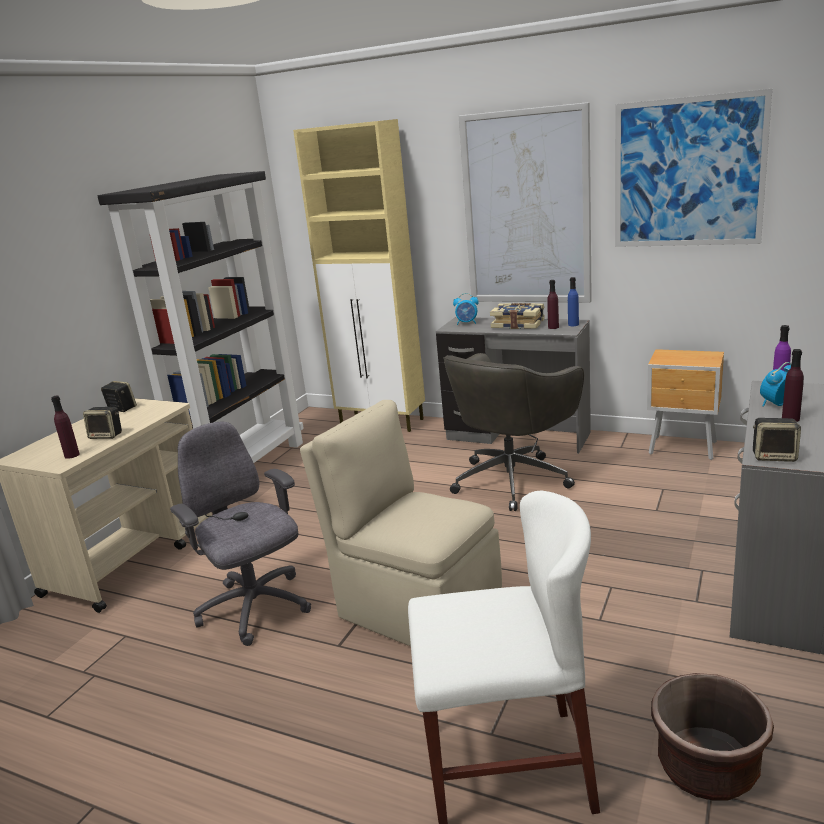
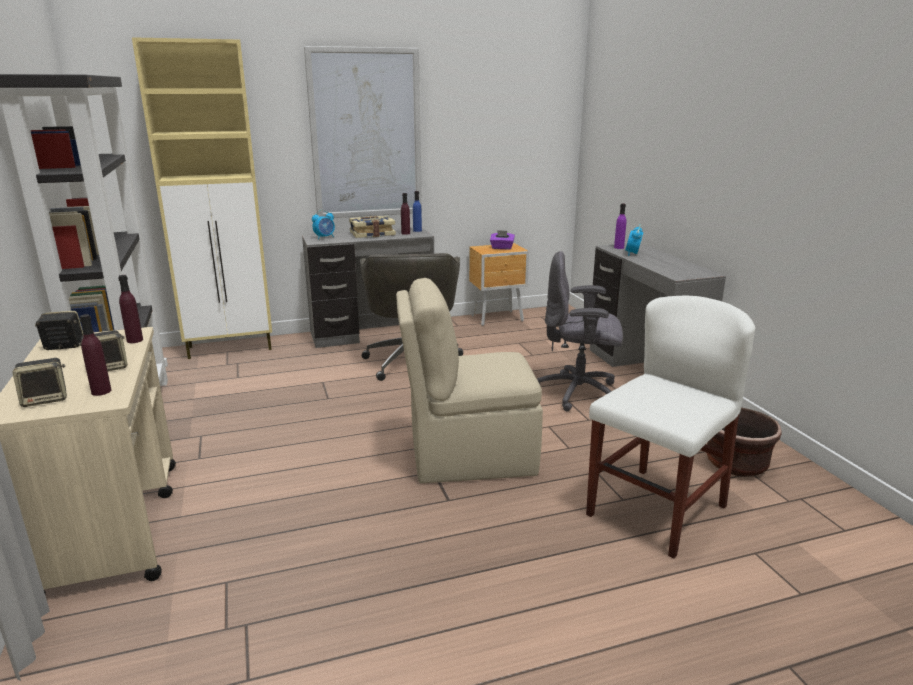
camera: 45 degrees left, 0 degrees up
(255, 609) = (335, 507): grey office chair -> grey office chair (579, 393)
(688, 173) = (488, 110): picture -> none
(691, 357) = (502, 248): none -> purple tissue box
(774, 456) = (682, 275): speaker -> speaker (46, 399)
(790, 419) = (653, 259): purple bottle -> purple bottle (135, 340)

